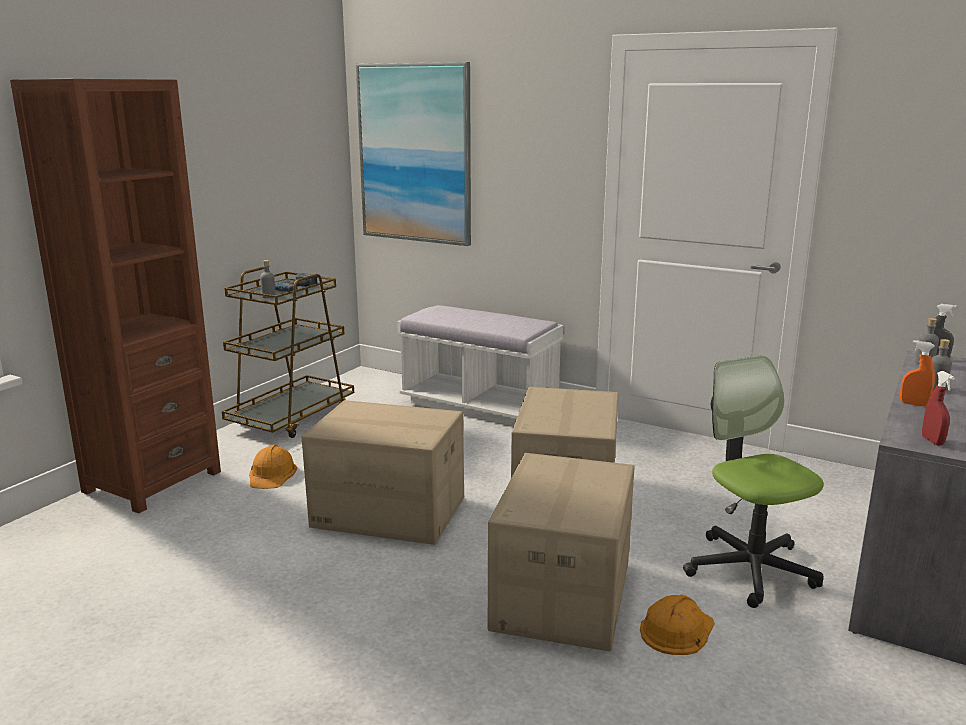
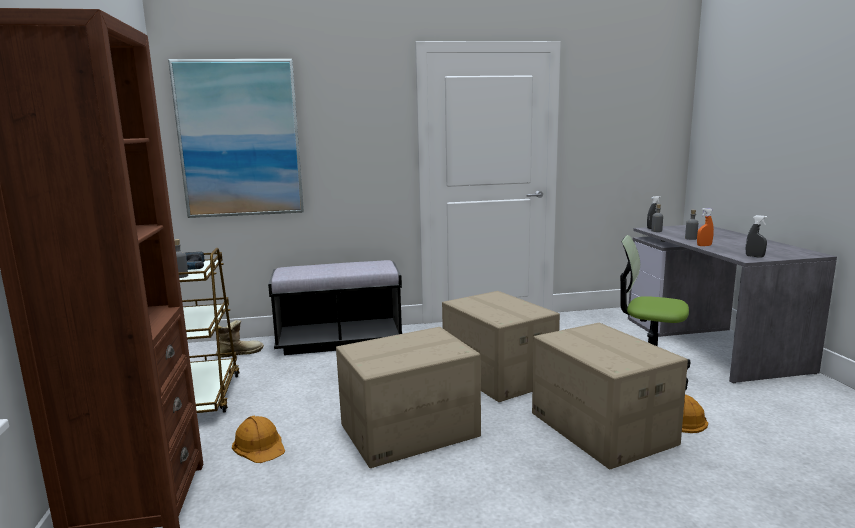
camera: 40 degrees left, 5 degrees down
(379, 389) = (238, 354): none -> boot
(479, 405) = (339, 341): white bench -> black bench
(932, 441) = (754, 256): red spray bottle -> grey spray bottle

